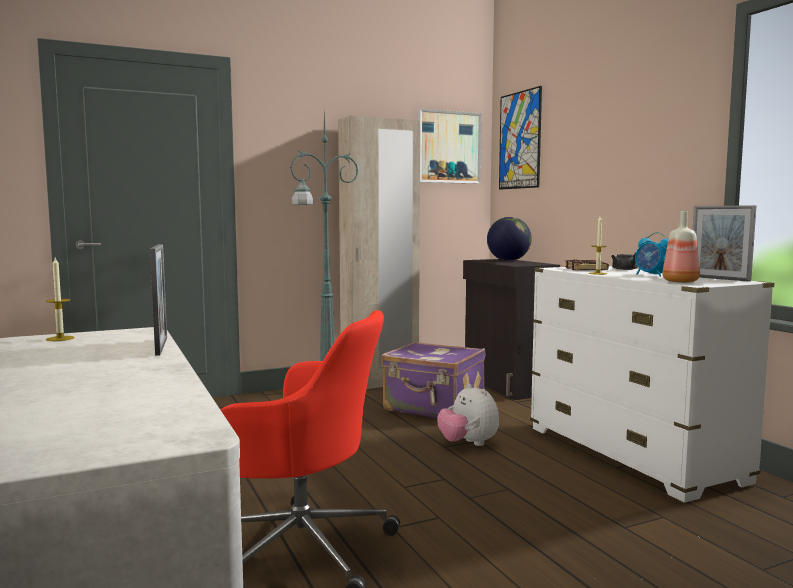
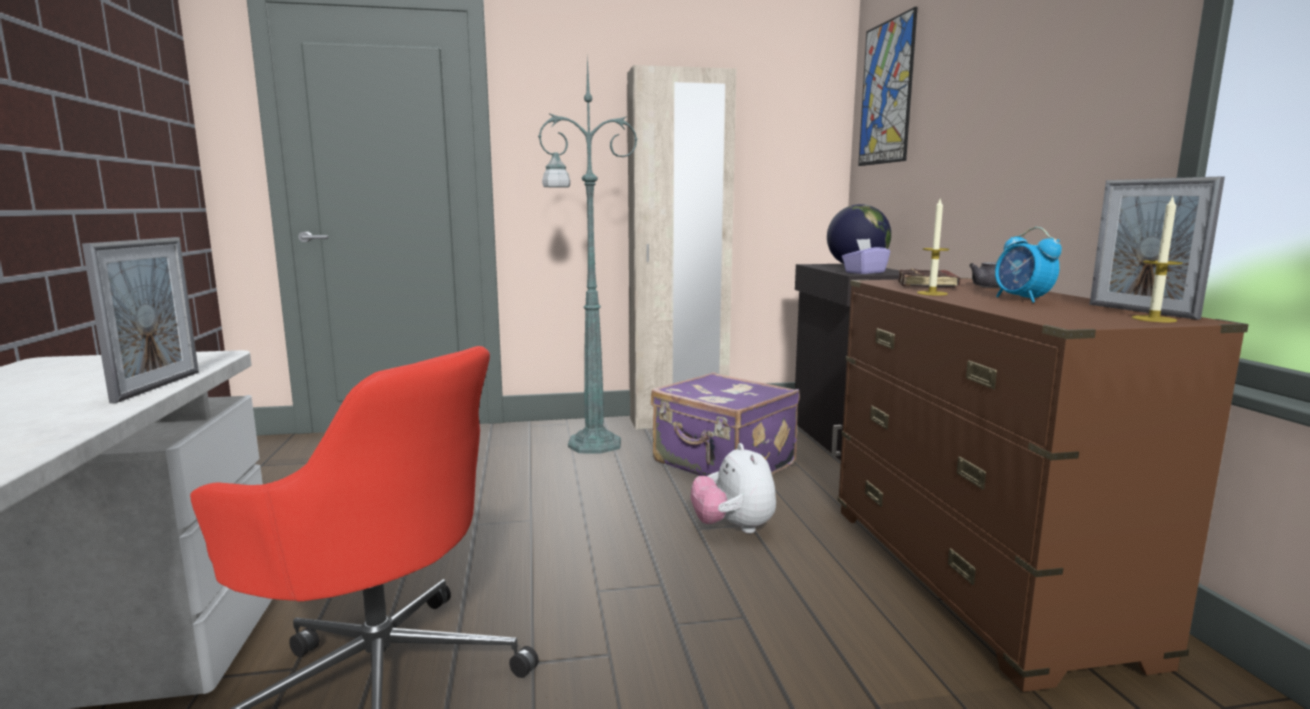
camera: 15 degrees right, 5 degrees up
(60, 338) = (85, 363): candle -> candle (1153, 319)
(448, 147) = (788, 108): picture -> none
(521, 264) = (864, 272): none -> purple tissue box
(632, 455) = (975, 579): white dresser -> brown dresser
(680, 281) = (1056, 314): bottle -> none

